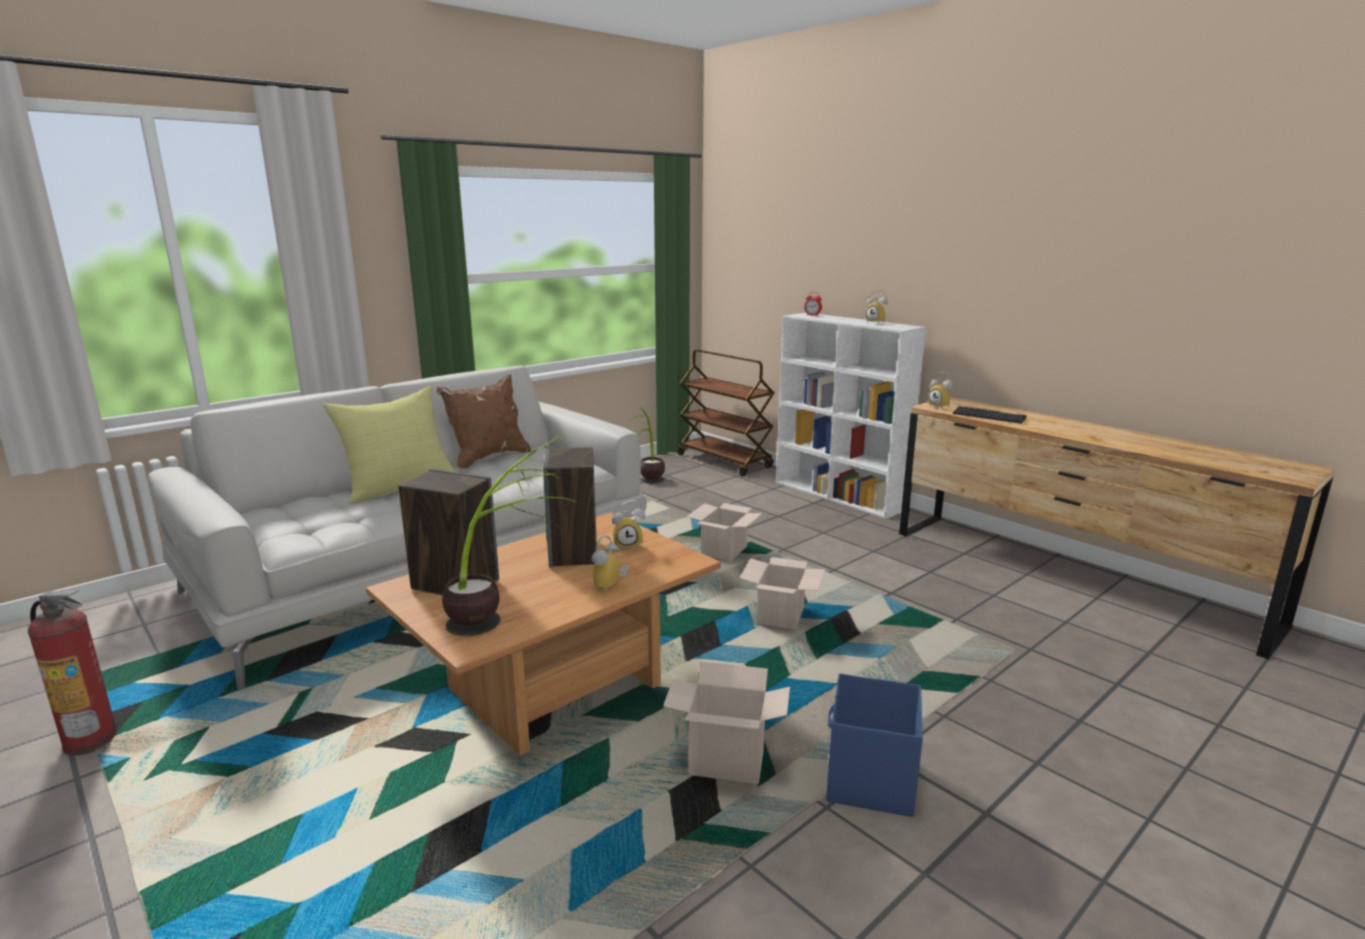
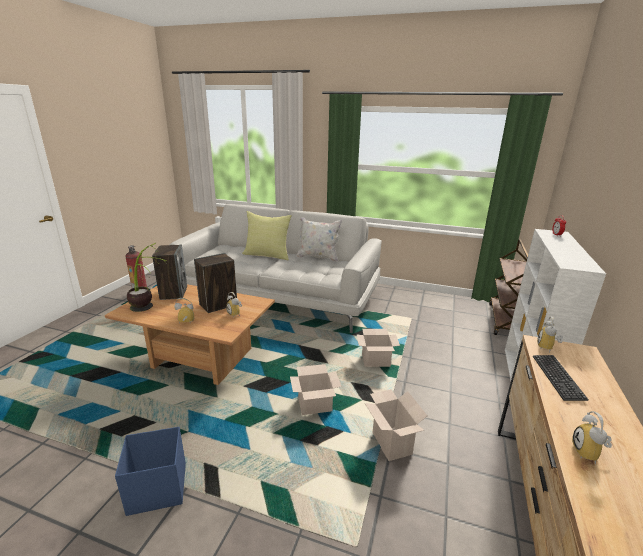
camera: 60 degrees right, 5 degrees up
(488, 458) = (318, 257): brown pillow -> white pillow
(648, 484) = (432, 310): potted plant -> none
(724, 766) = (158, 427): cardboard box -> cardboard box (390, 443)
(877, 323) = (576, 256): alarm clock -> alarm clock (589, 454)

